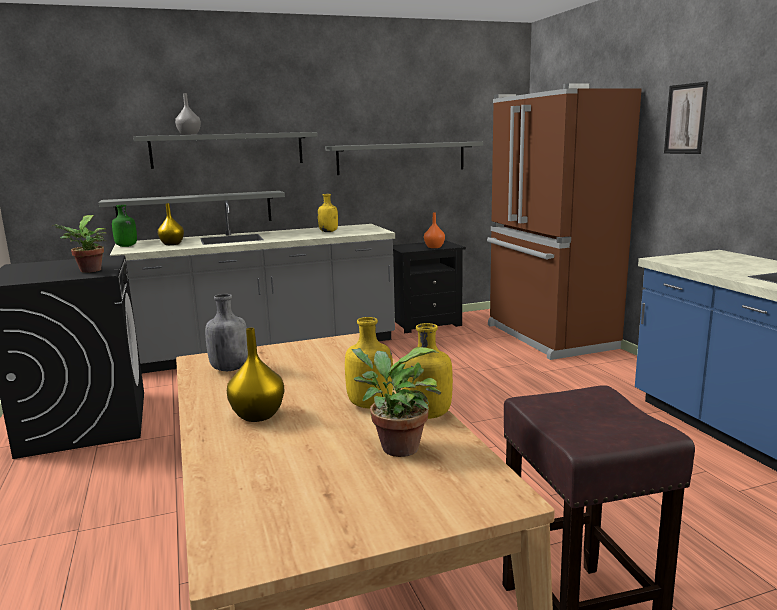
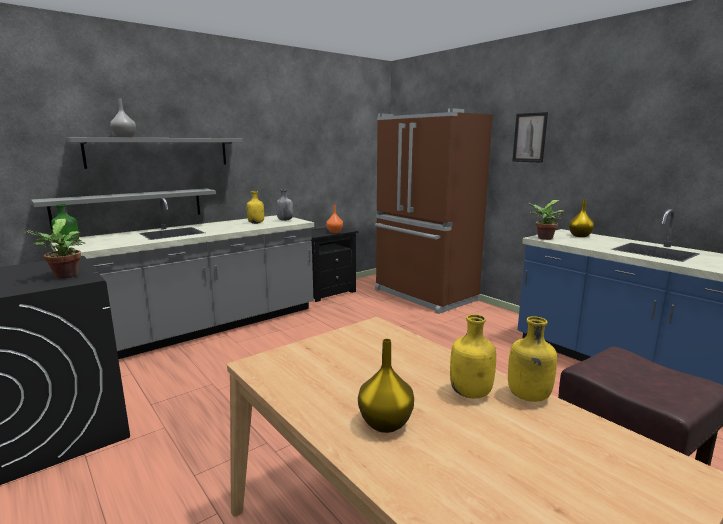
camera: 20 degrees left, 0 degrees up
(172, 244) = (116, 240): yellow vase -> yellow vase (579, 236)
(229, 368) = (297, 371): grey bottle -> grey bottle (284, 220)
(395, 447) = (547, 438): potted plant -> potted plant (543, 238)
(401, 158) = (304, 161): grey shelf -> none

